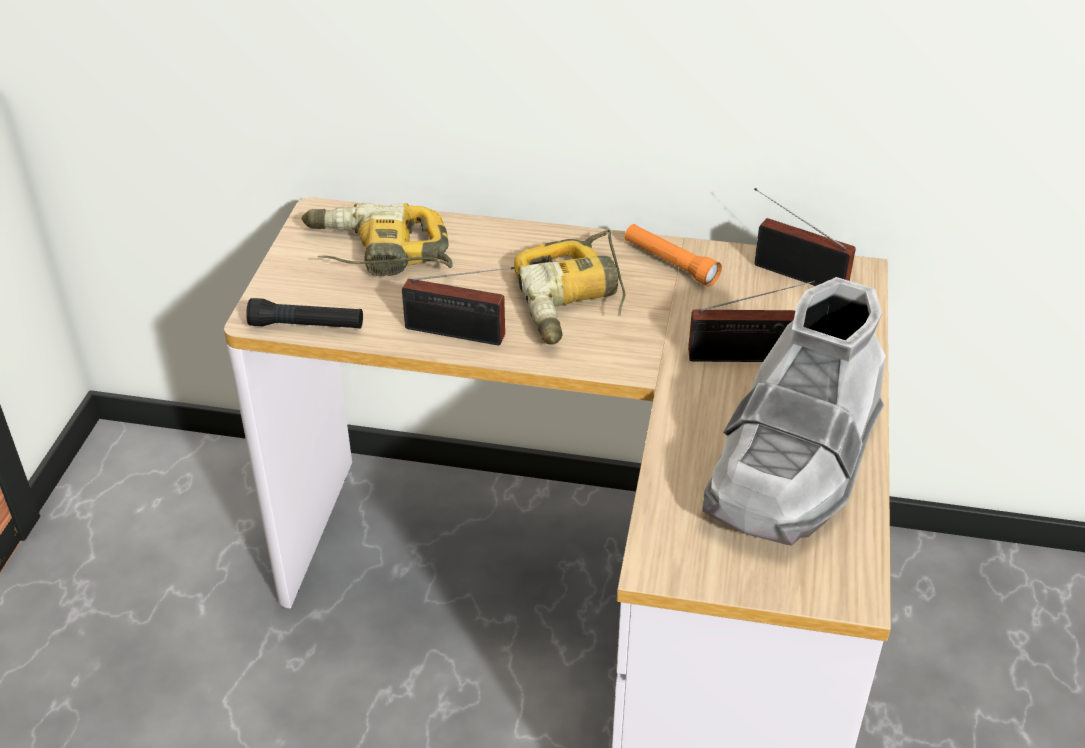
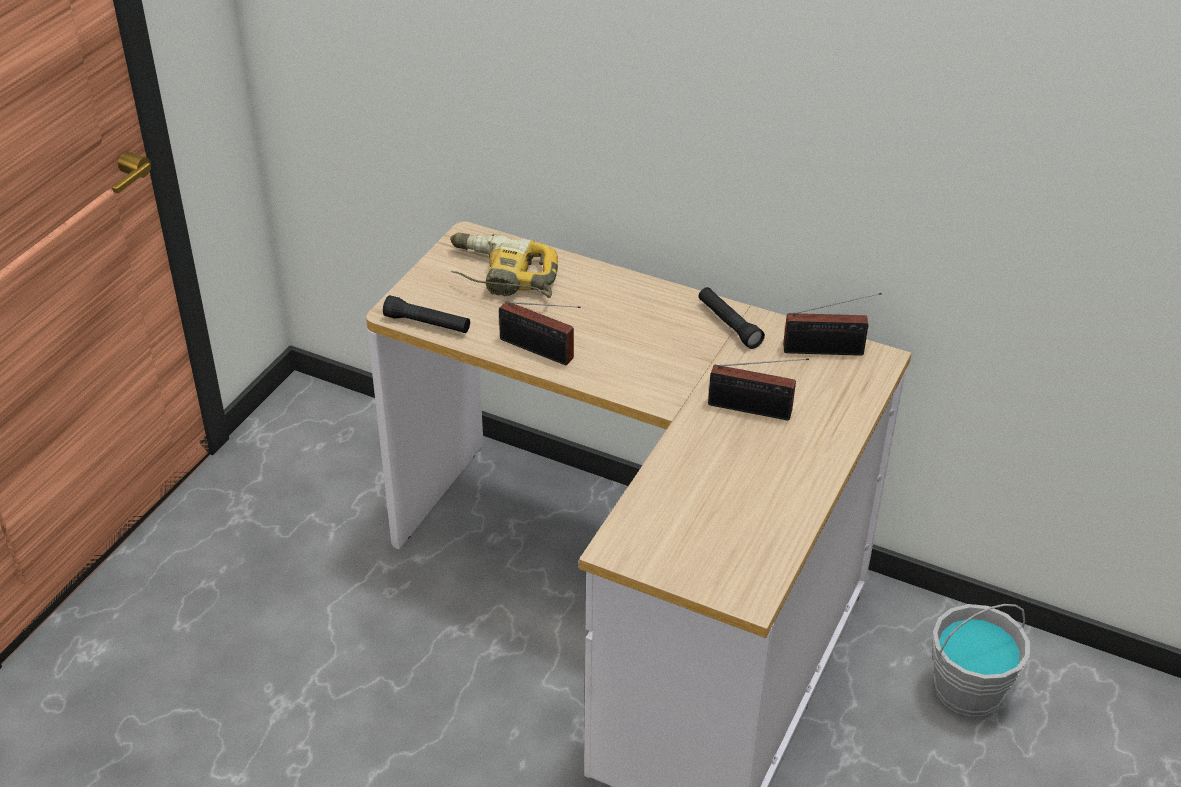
camera: 15 degrees right, 0 degrees up
(574, 300) = (639, 341): power drill -> none
(670, 263) = (729, 324): orange flashlight -> black flashlight
(794, 467) = (751, 500): grey boot -> none
(795, 273) = (828, 351): radio -> radio turned 135 degrees clockwise
(983, 629) = (968, 689): none -> grey bucket

